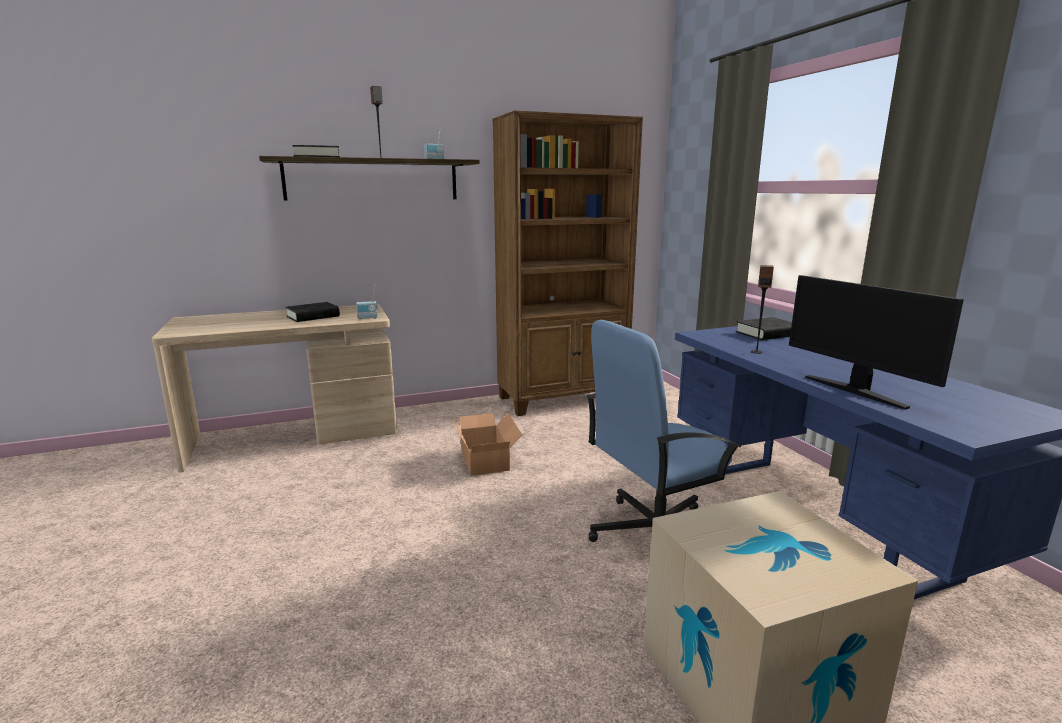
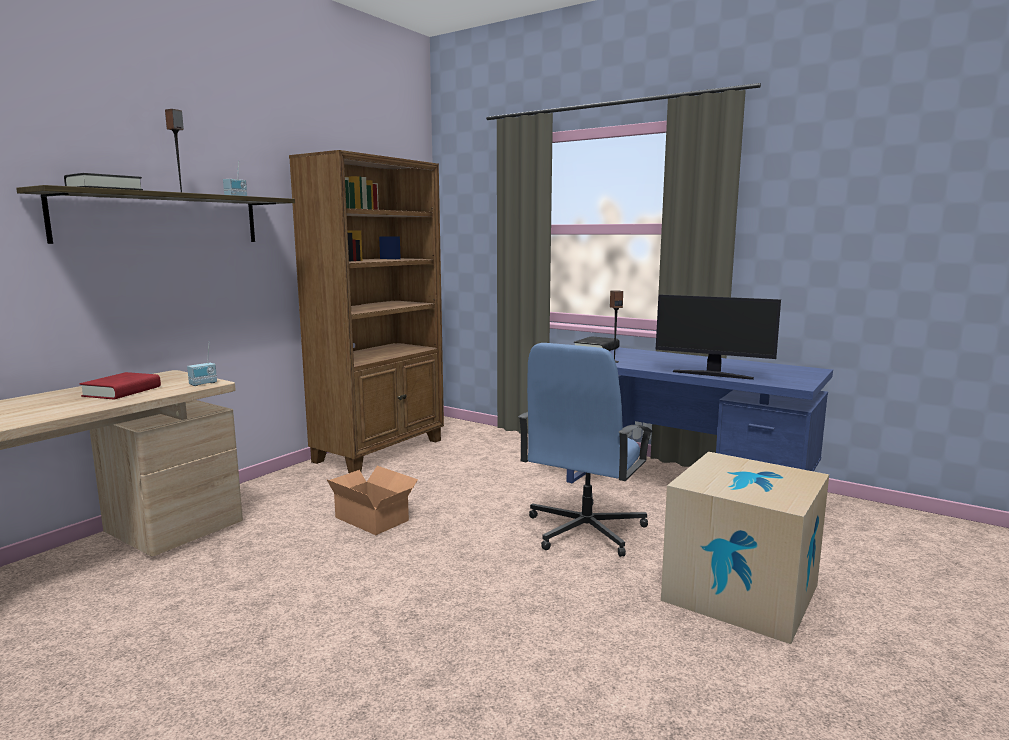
camera: 35 degrees left, 5 degrees down
(313, 316) = (122, 391): black book -> red book

